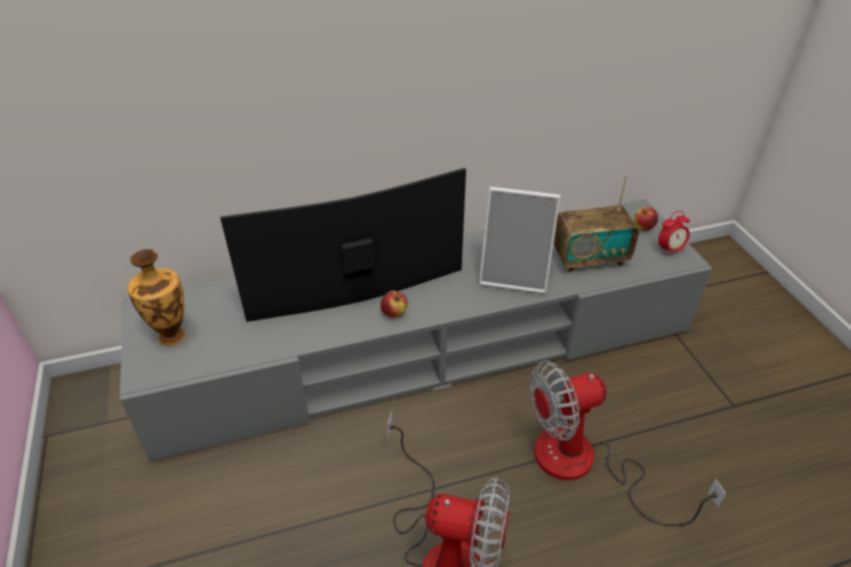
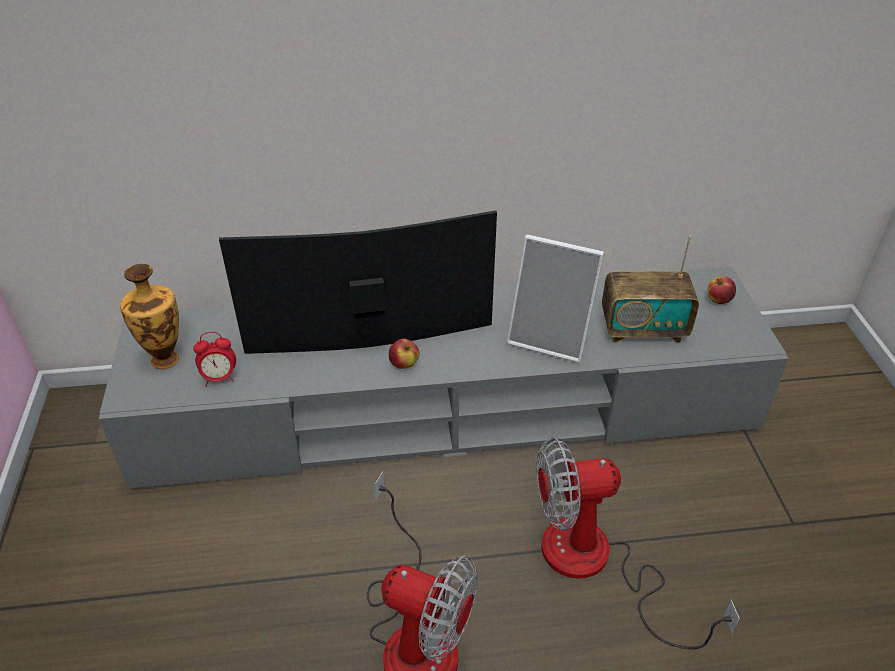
camera: 10 degrees right, 0 degrees up
(669, 250) = (742, 330): alarm clock -> alarm clock (219, 378)

